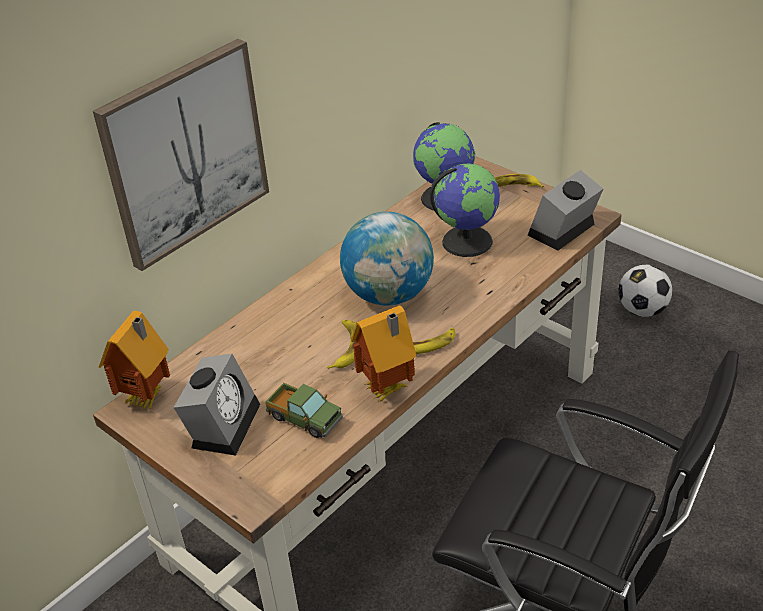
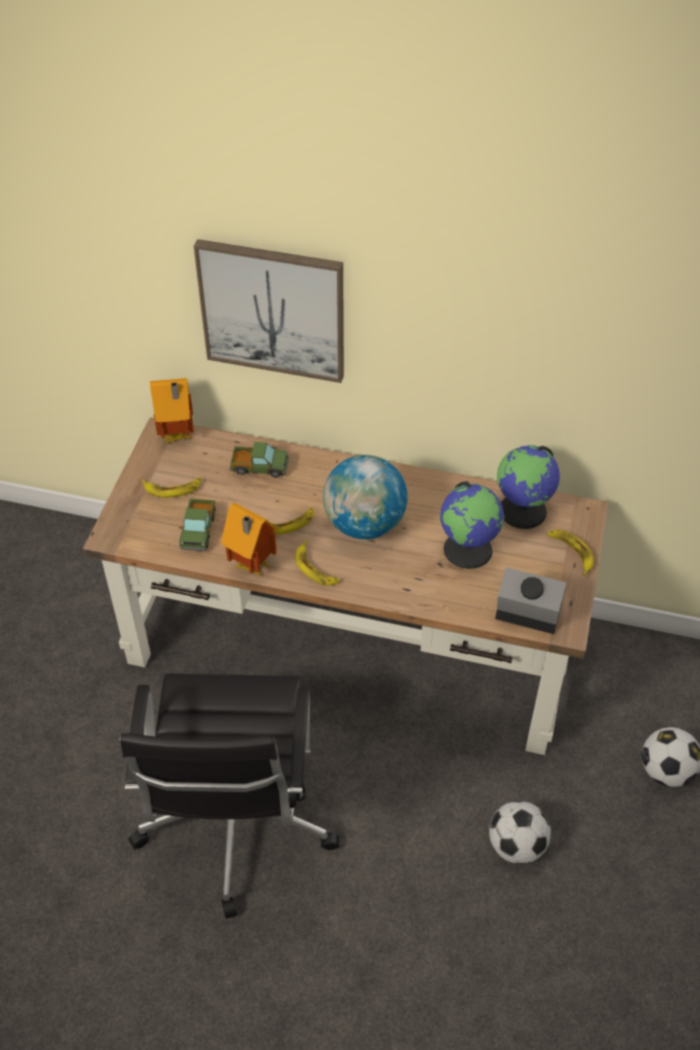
camera: 60 degrees right, 10 degrees up
(223, 423) = (173, 488): alarm clock -> banana
(251, 345) = (259, 467): none -> toy truck
(675, 424) = (516, 845): none -> football

